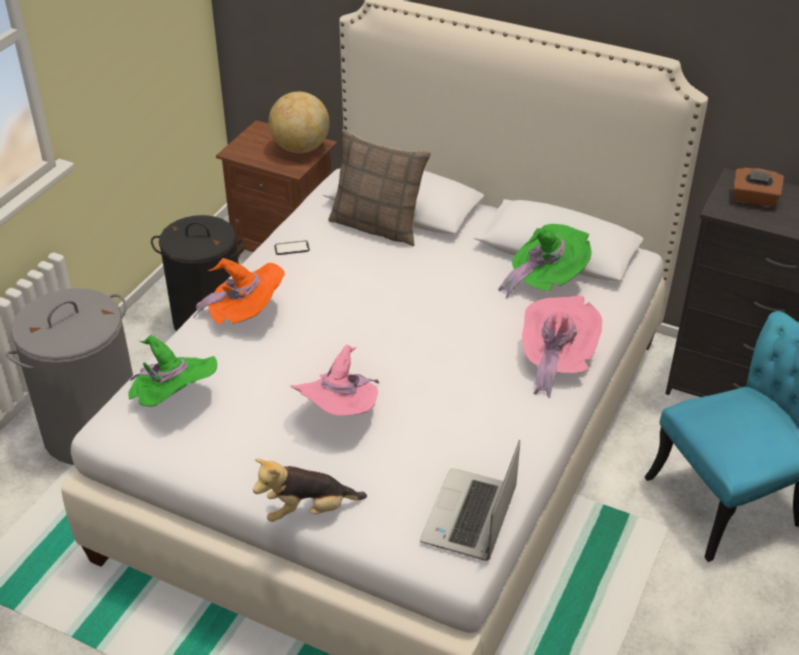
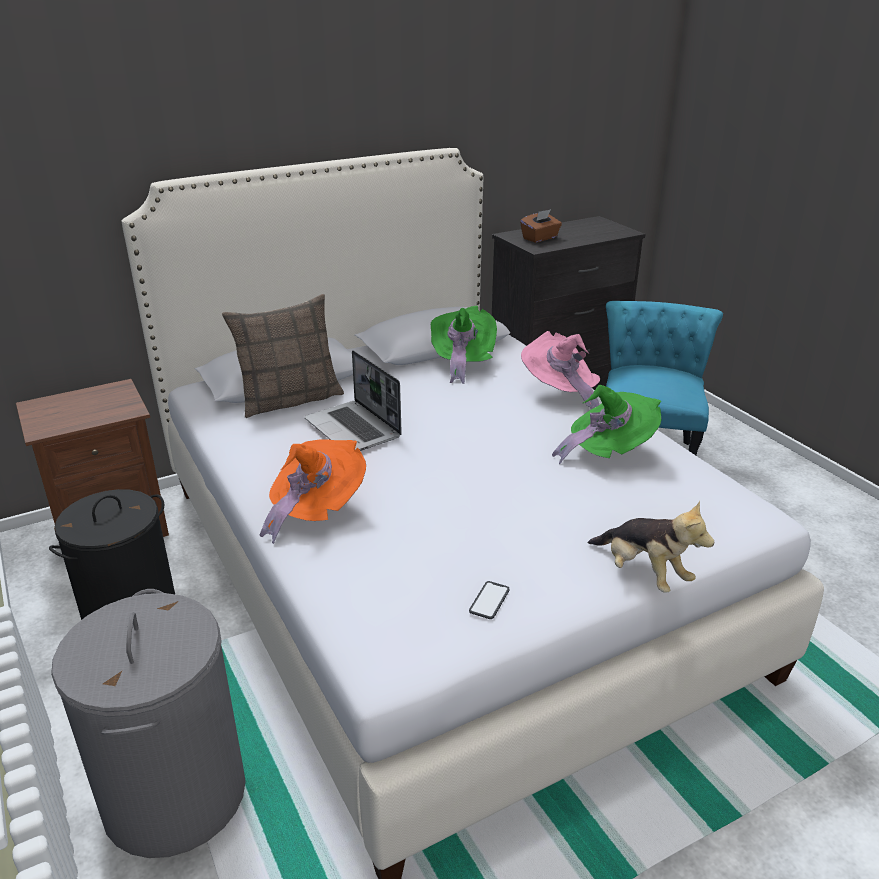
camera: 55 degrees left, 10 degrees down
(174, 400) = (392, 603): green hat -> green hat (608, 451)
(292, 248) = (253, 449): phone -> phone (489, 600)
(300, 148) = (107, 397): globe -> none
(308, 511) = (643, 573): plush toy -> plush toy turned 60 degrees counterclockwise
(340, 414) = (525, 508): pink hat -> none
(470, 517) = (713, 493): laptop -> laptop (354, 429)

